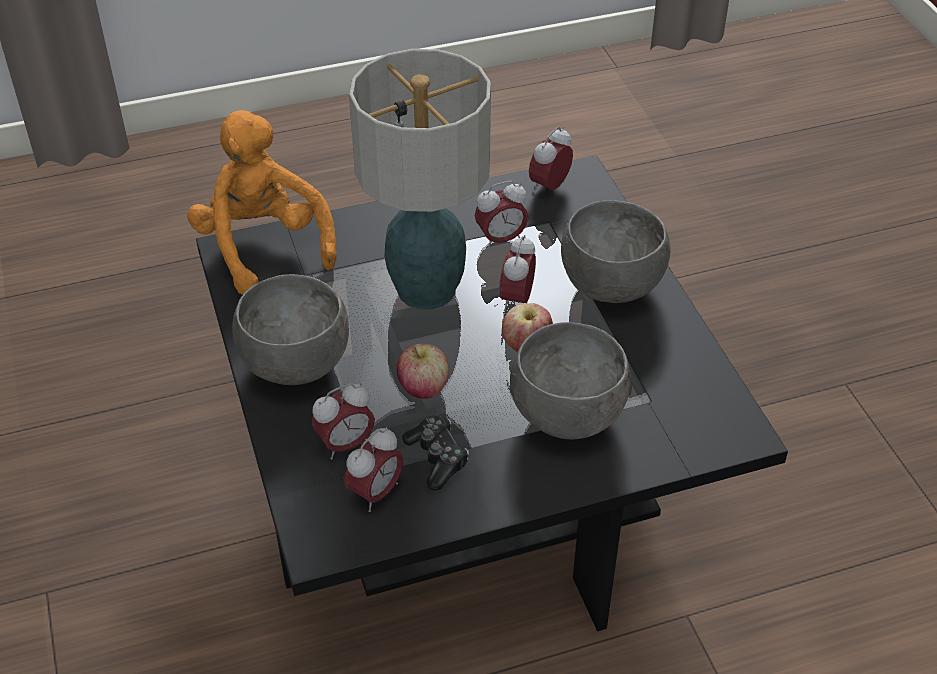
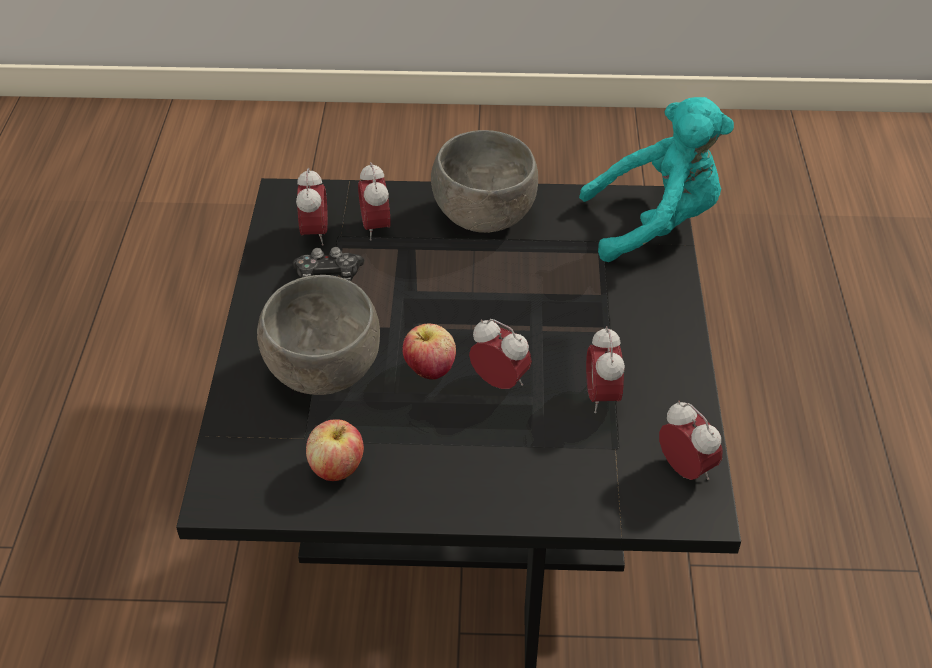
camera: 110 degrees right, 0 degrees up
(263, 246) = (656, 224): orange plush toy -> turquoise plush toy
(376, 493) = (315, 233): alarm clock -> alarm clock turned 150 degrees counterclockwise
(423, 388) = (413, 286): apple -> apple (337, 468)
(426, 290) = (544, 318): table lamp -> none
(613, 286) = (483, 468): grey bowl -> none

